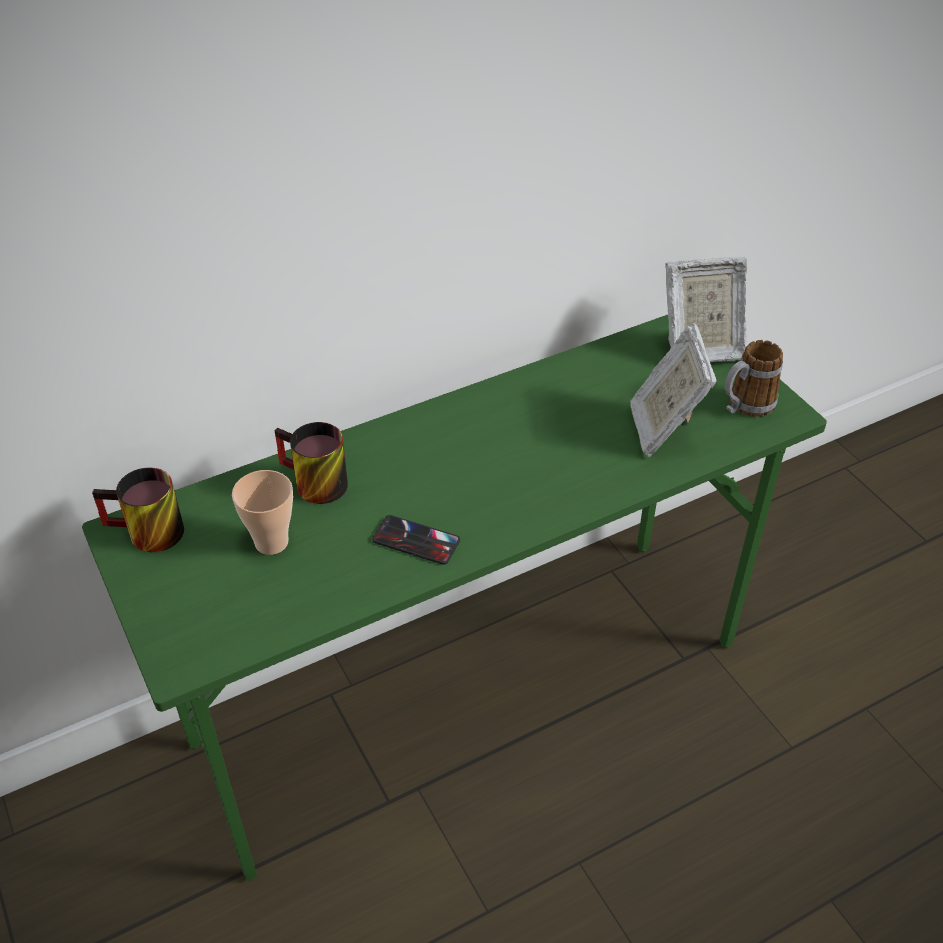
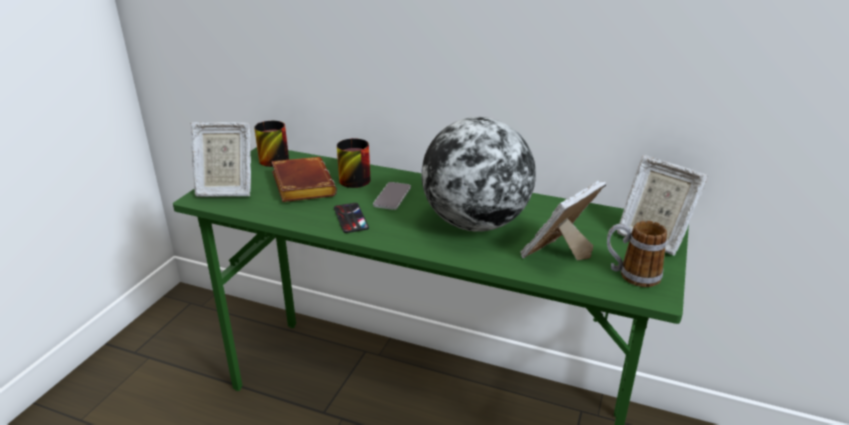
camera: 50 degrees right, 15 degrees down
(187, 625) = (225, 189): none -> picture frame
(271, 542) = (300, 185): cup -> brown book
(406, 476) = (392, 196): none -> phone
(543, 446) = (475, 223): none -> globe

